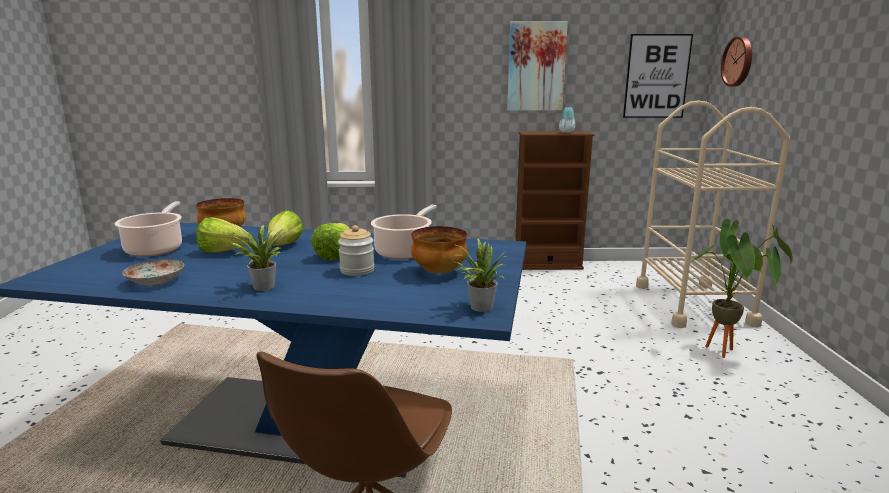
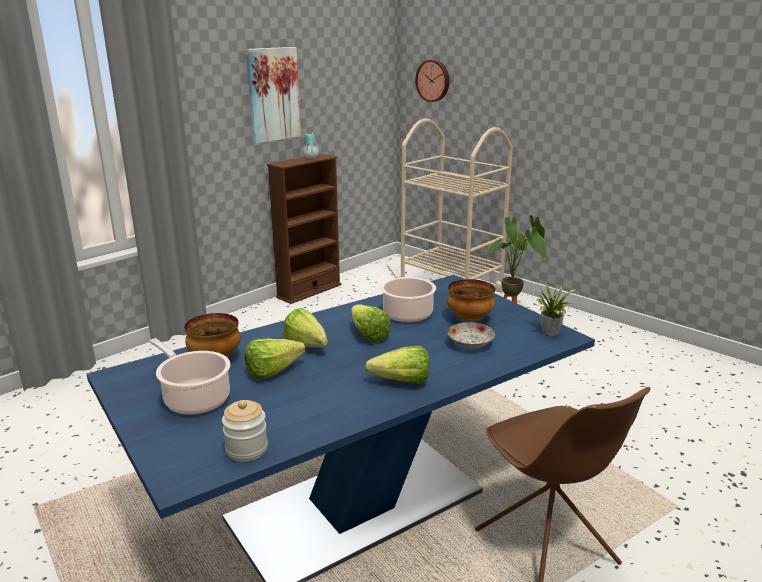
camera: 45 degrees left, 5 degrees up
(156, 281) = (303, 419): plate -> plate (470, 343)
(262, 286) = (397, 381): potted plant -> lettuce
(357, 270) = (420, 340): jar -> jar (246, 449)
(656, 76) = (364, 94): picture -> none

